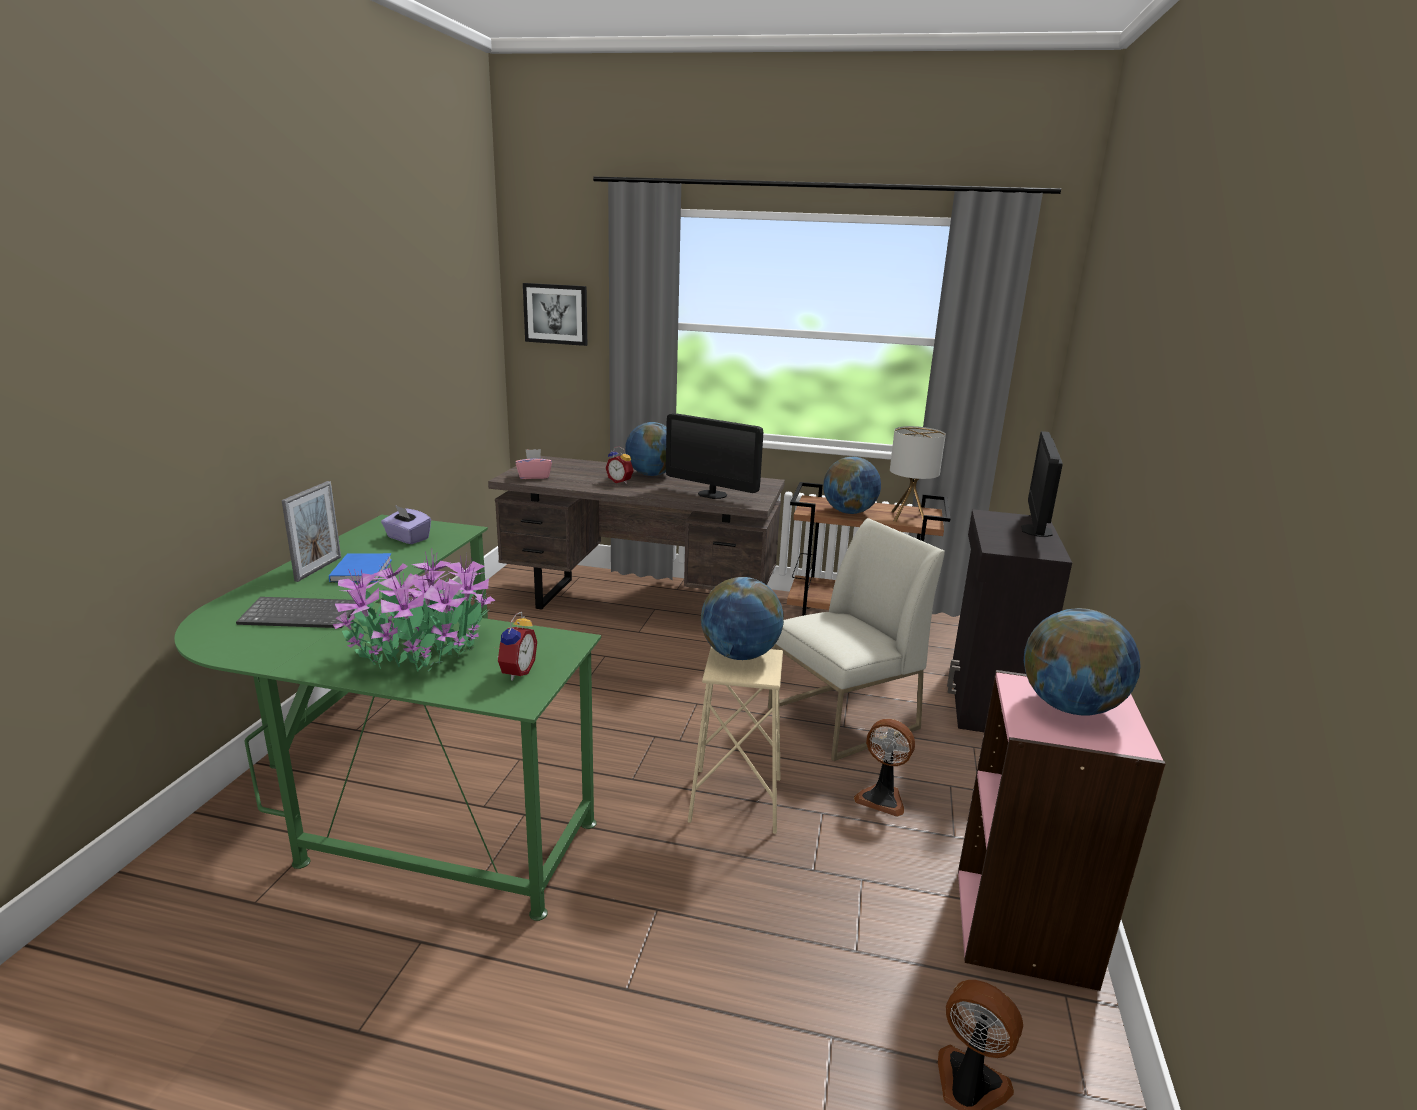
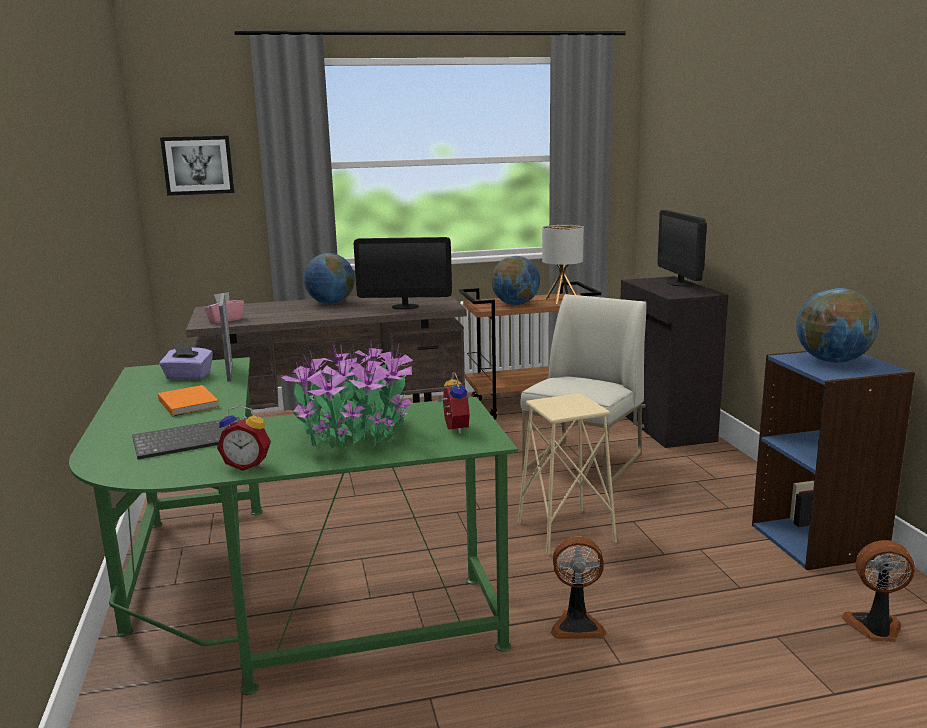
camera: 25 degrees left, 5 degrees down
(318, 569) = (141, 411): picture frame -> picture frame (230, 372)
(363, 570) = (189, 403): blue book -> orange book
(620, 481) = (312, 311): alarm clock -> alarm clock (247, 465)
(740, 655) = (556, 401): globe -> none
(882, 798) = (662, 500): fan -> fan (577, 625)
(1025, 927) = (819, 540): pink bookcase -> blue bookcase

